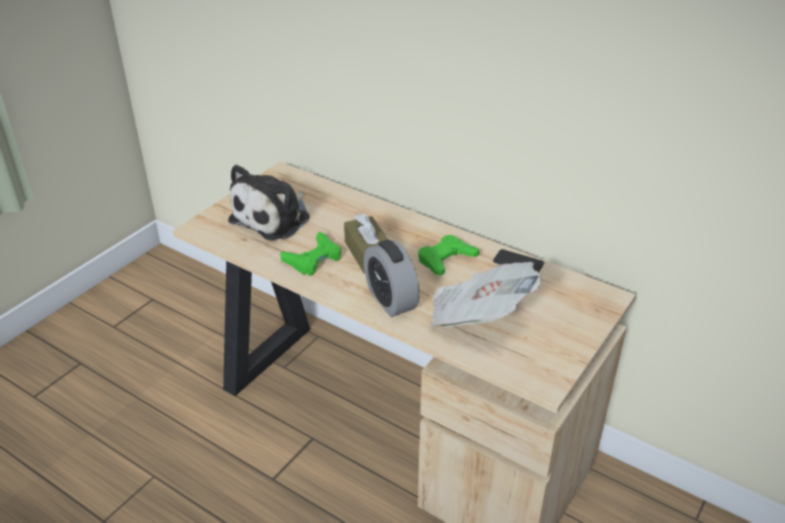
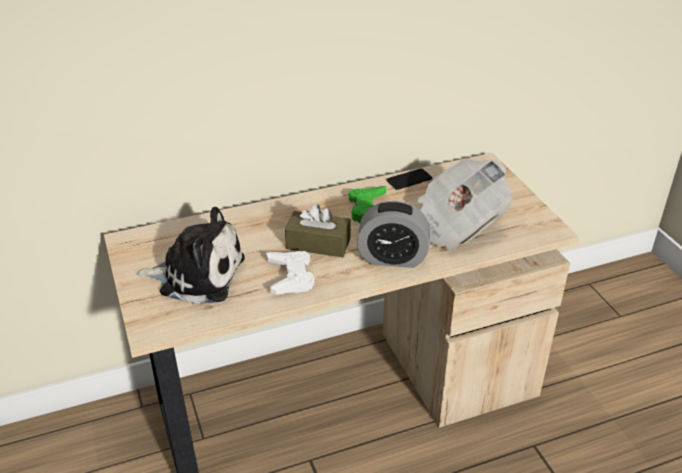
camera: 55 degrees left, 0 degrees up
(274, 218) = (197, 275): plush toy -> plush toy turned 60 degrees counterclockwise
(313, 259) = (290, 276): green game controller -> white game controller

